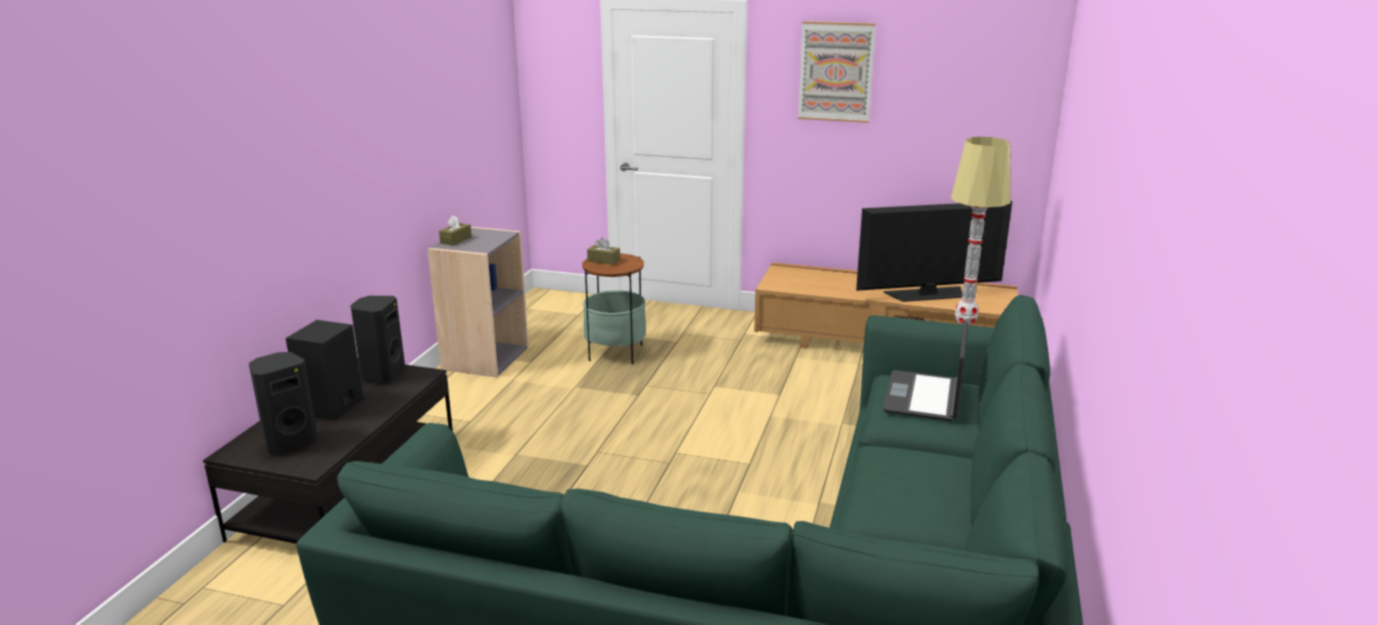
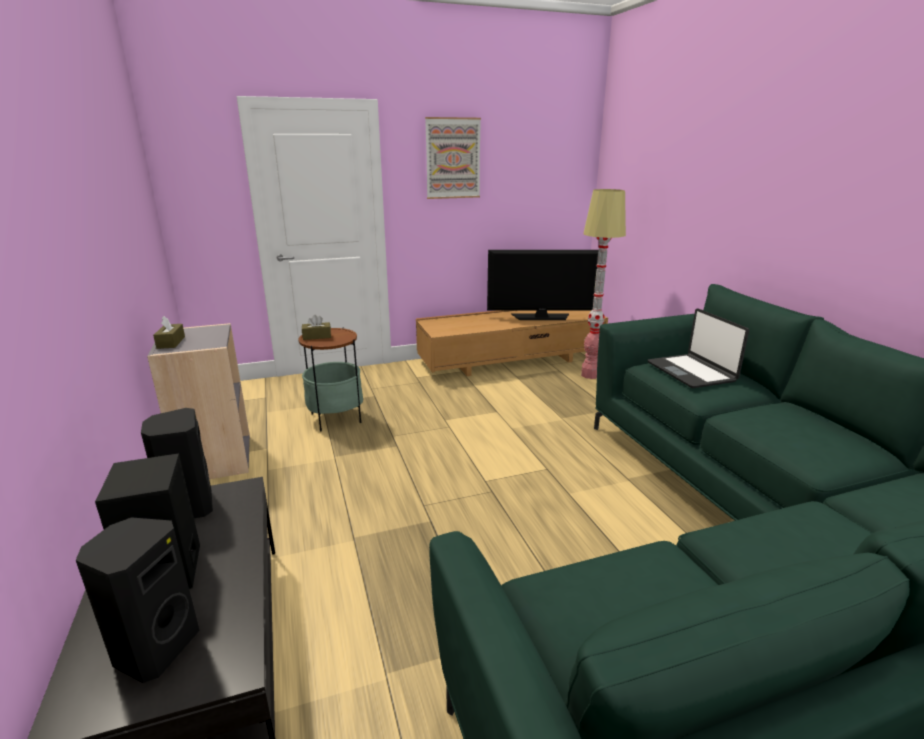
camera: 35 degrees left, 0 degrees up
(927, 294) = (541, 317): television -> television turned 45 degrees clockwise

